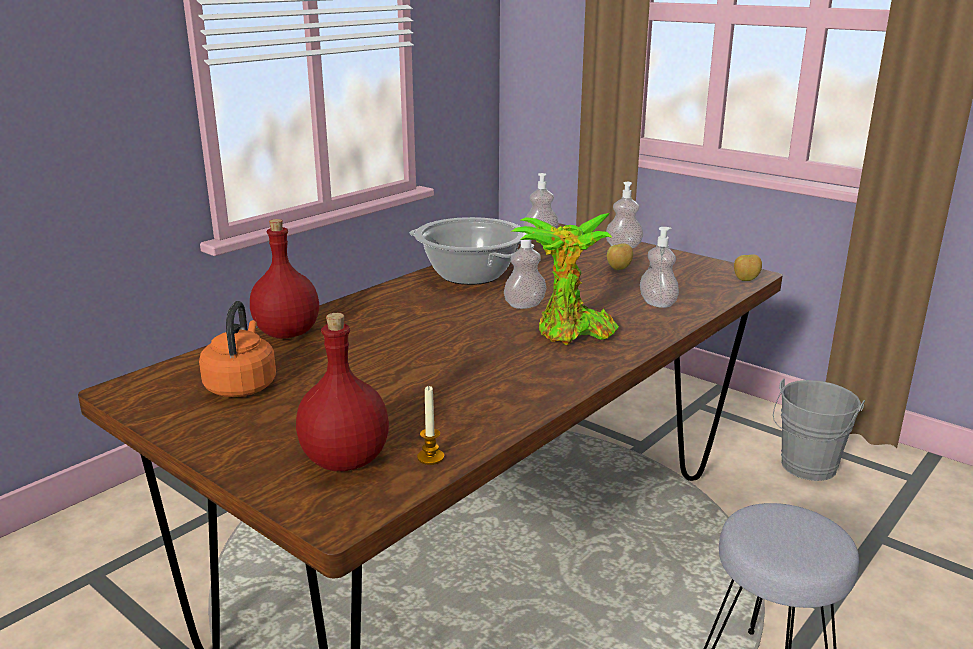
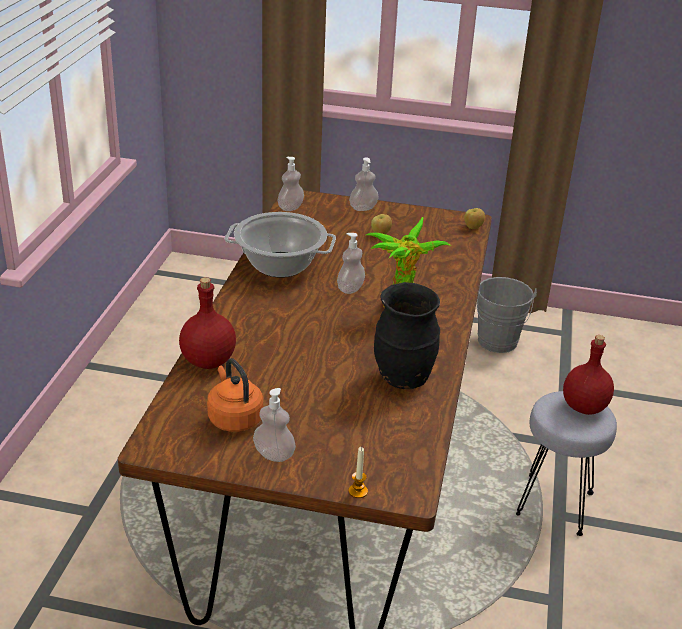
camera: 30 degrees left, 10 degrees up
(347, 460) = (372, 455): red bottle -> red bottle (585, 407)
(430, 457) = (418, 436): candle -> candle (358, 491)
(486, 395) = (403, 379): none -> black vase
(657, 303) = (436, 265): soap dispenser -> soap dispenser (274, 454)

